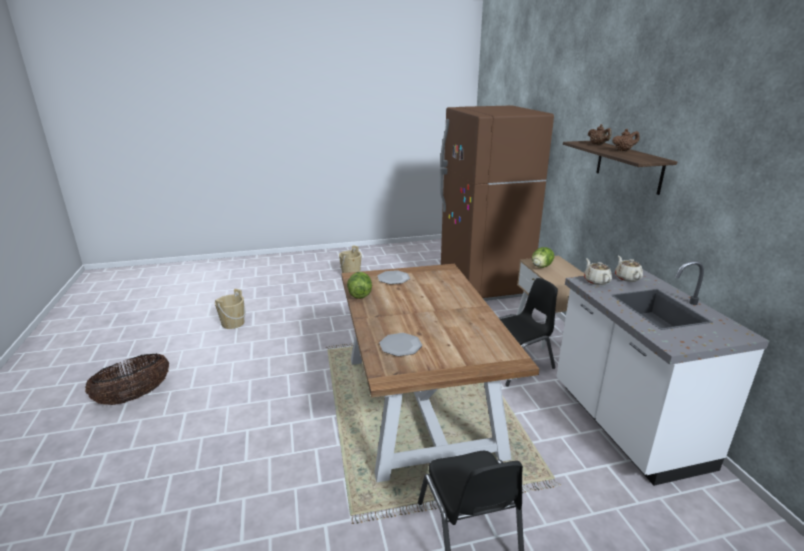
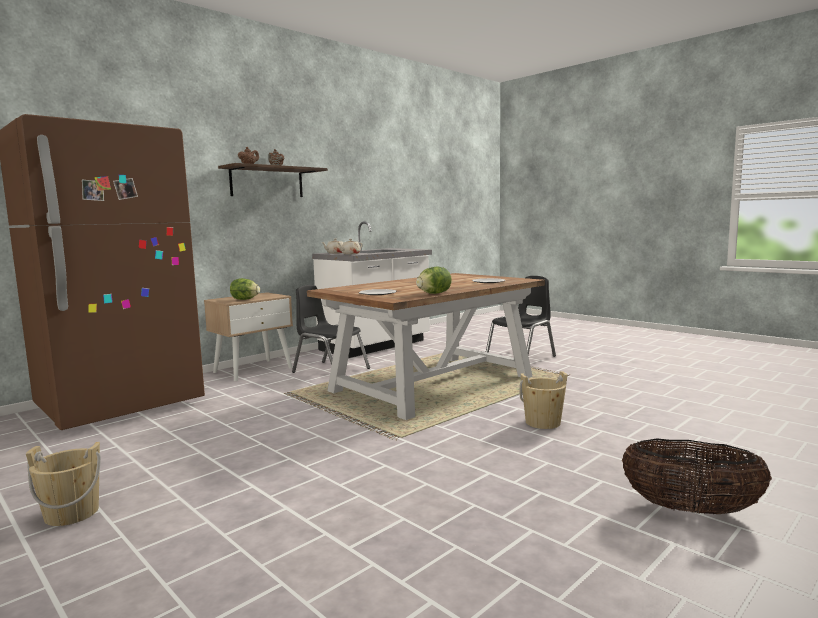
camera: 120 degrees left, 15 degrees down
(233, 323) = (420, 544): beige bucket -> beige bucket (543, 422)

